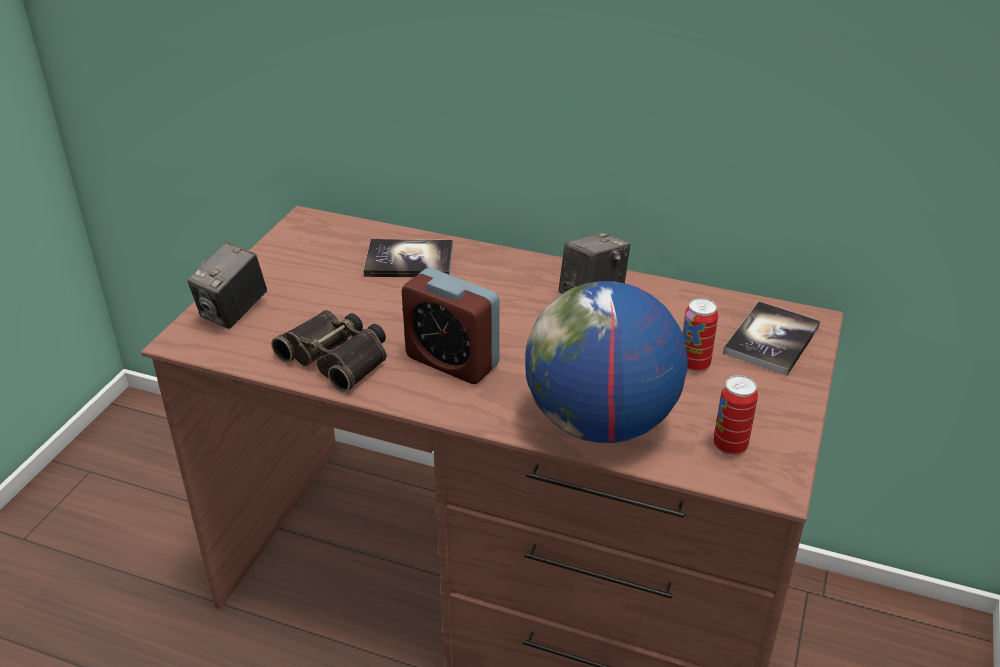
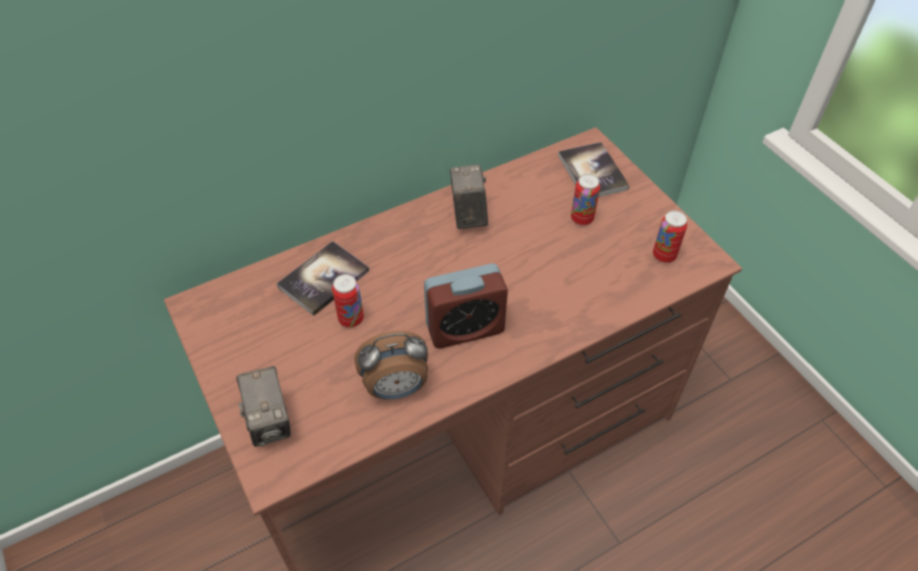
camera: 50 degrees left, 15 degrees up
(338, 357) = (396, 388): binoculars -> alarm clock
(384, 296) = (351, 319): none -> can
(600, 423) = (594, 297): globe -> none

